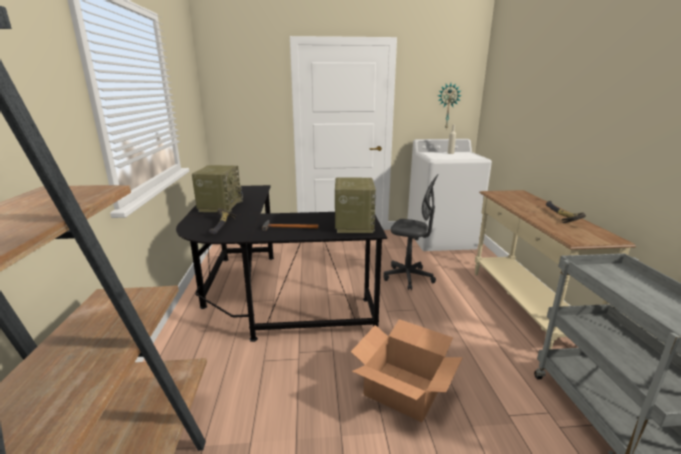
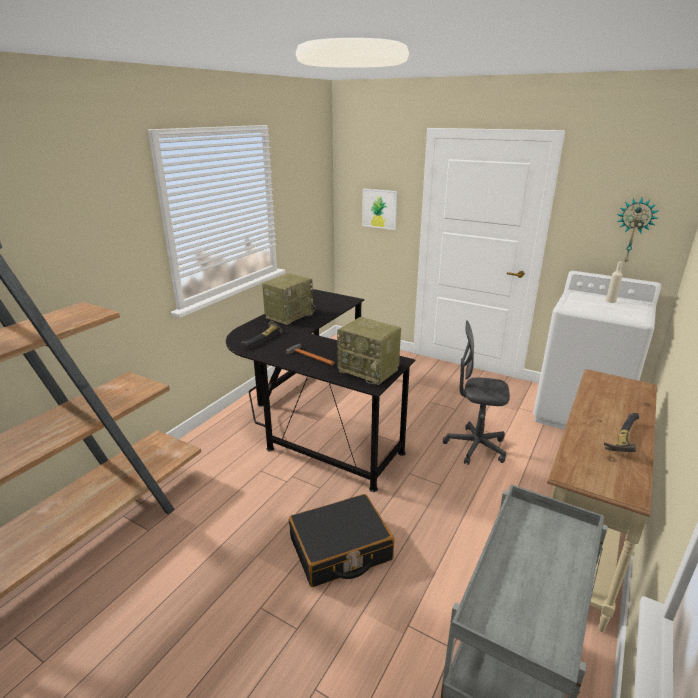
camera: 35 degrees right, 5 degrees up
(252, 109) = (379, 208): none -> picture
(353, 224) = (369, 370): radio -> radio turned 90 degrees clockwise
(403, 389) = (340, 550): cardboard box -> black suitcase
(408, 277) = (475, 447): grey office chair -> grey office chair turned 135 degrees clockwise

